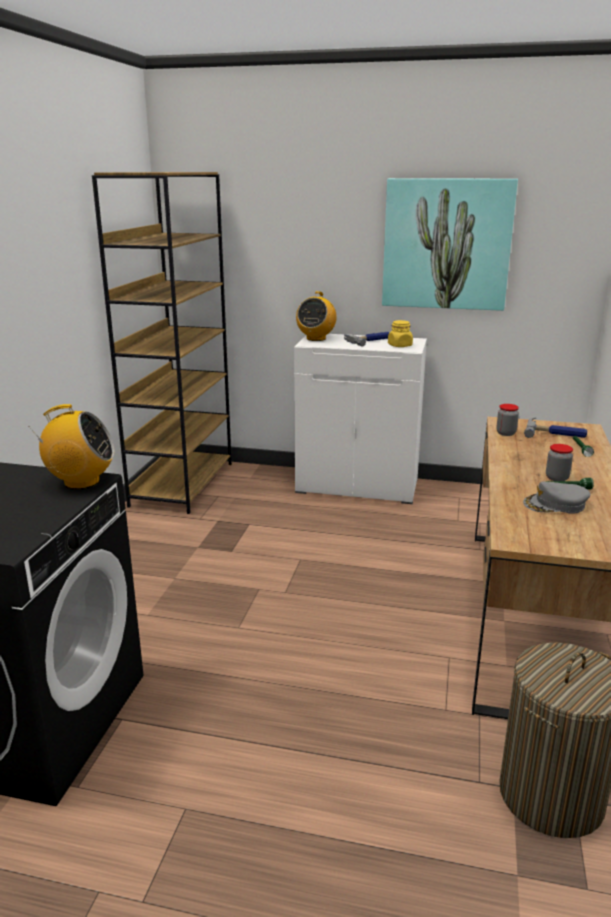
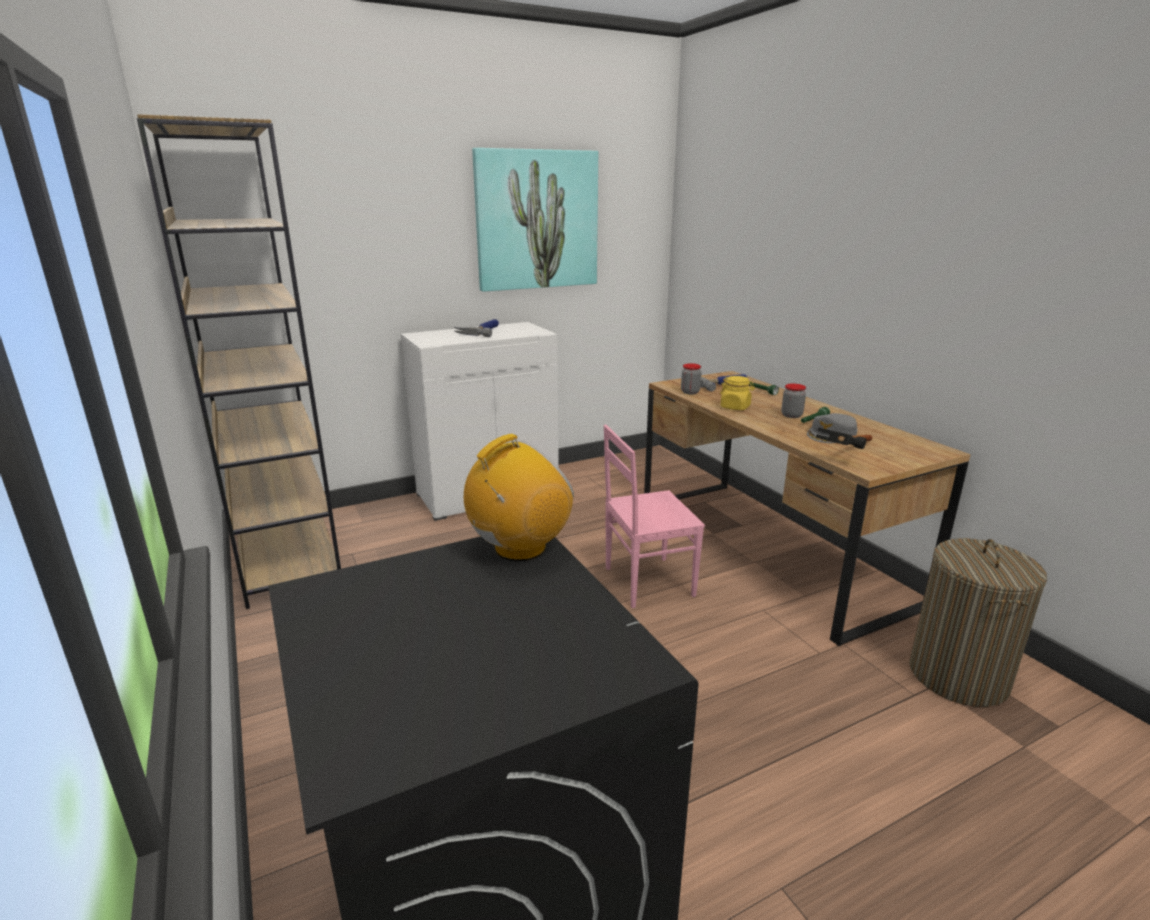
camera: 40 degrees left, 0 degrees up
(316, 338) = (424, 337): radio -> none
(385, 594) = (647, 581): none -> pink chair
(400, 345) = (522, 331): yellow jar -> yellow jar (735, 407)
(524, 525) = (848, 455): none -> hammer

